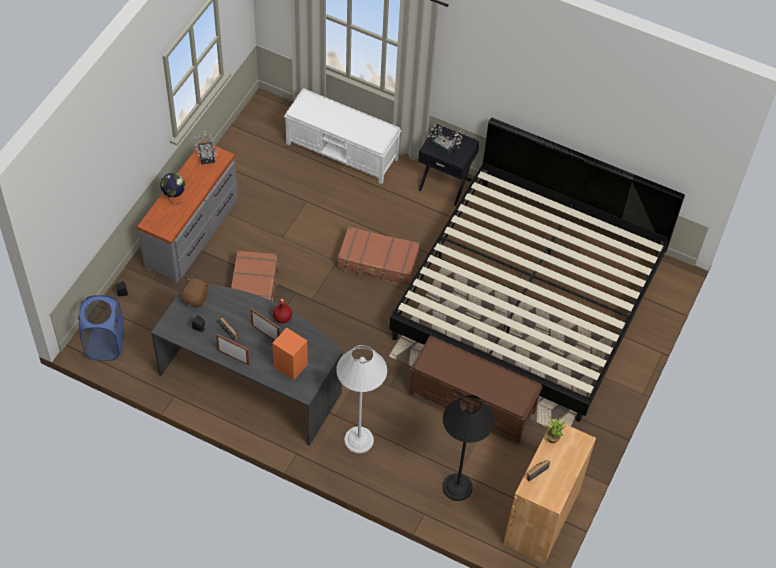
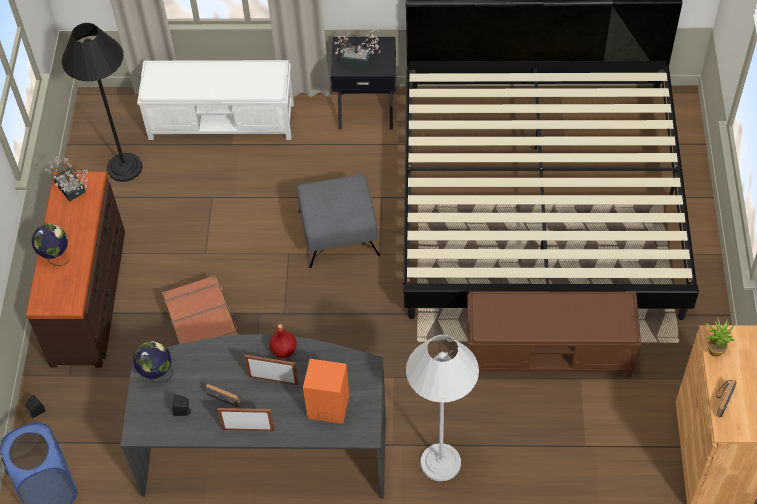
camera: 20 degrees left, 0 degrees up
(193, 233) = (90, 295): grey dresser -> brown dresser
(196, 298) = (157, 374): brown plush toy -> globe
(378, 262) = (339, 233): brown suitcase -> grey ottoman
(457, 487) = (592, 465): black floor lamp -> black floor lamp (124, 167)

